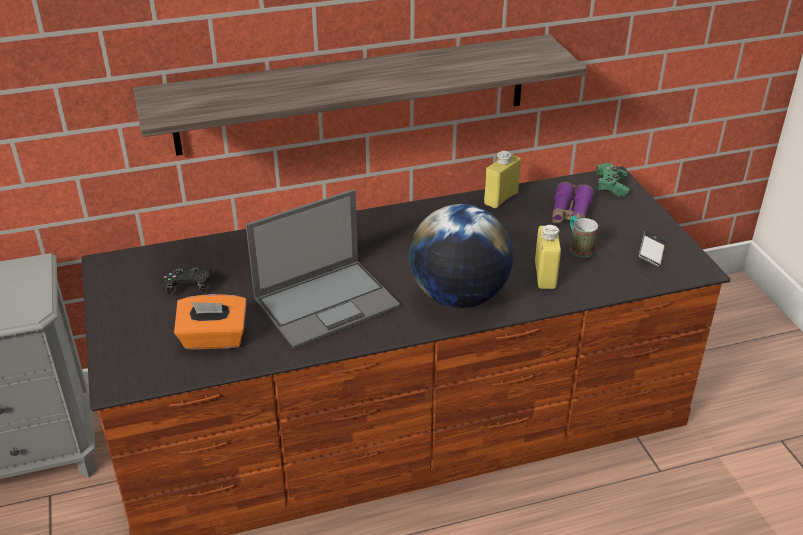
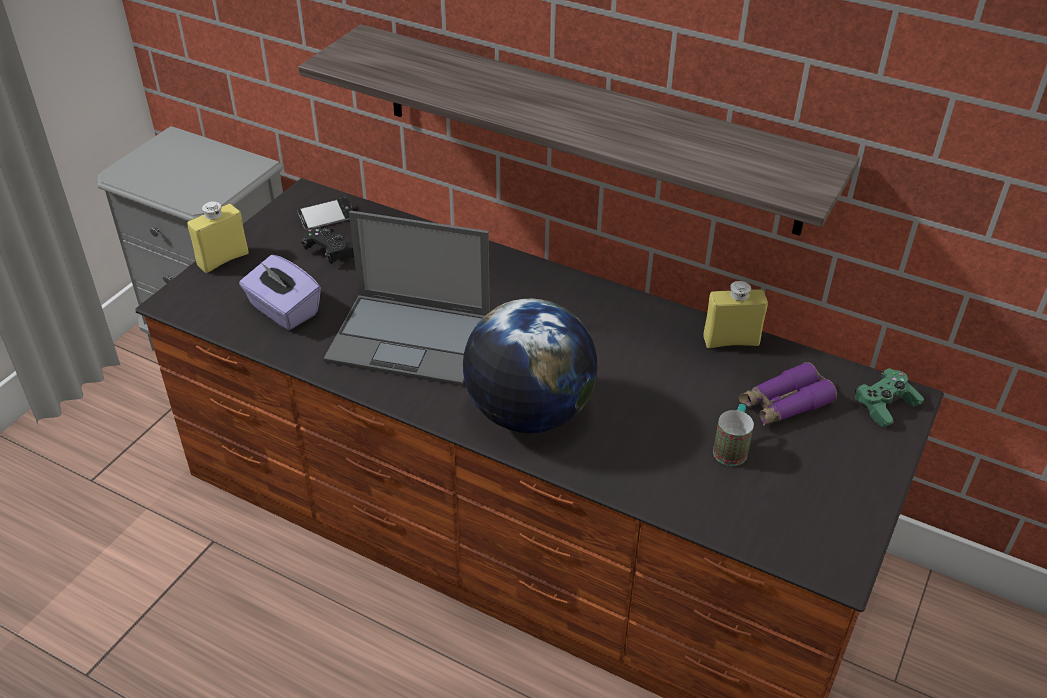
camera: 45 degrees right, 5 degrees up
(214, 339) = (283, 311): orange tissue box -> purple tissue box
(545, 275) = (646, 452): yellow bottle -> yellow bottle (223, 259)
(651, 252) = (809, 510): phone -> phone (327, 218)

